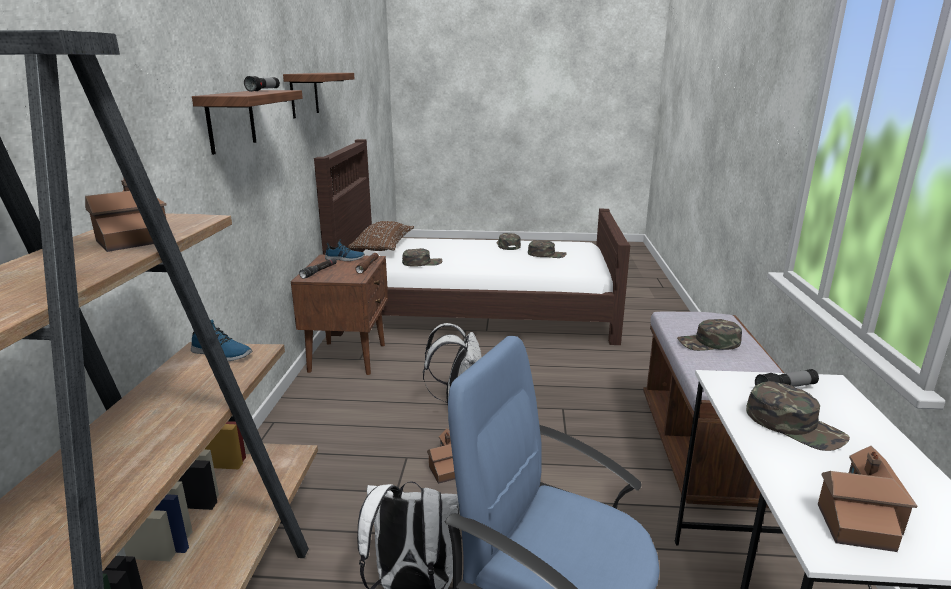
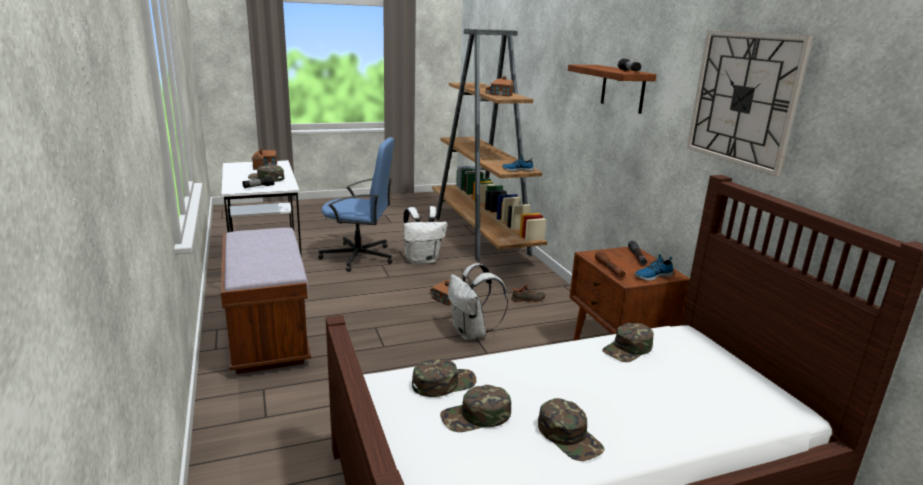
camera: 155 degrees right, 0 degrees up
(304, 94) = (744, 99): shelf -> wall clock
(340, 434) = (528, 300): none -> black shoe
(383, 247) = (746, 380): brown pillow -> none
(709, 343) = (269, 250): green cap -> green cap (443, 383)

